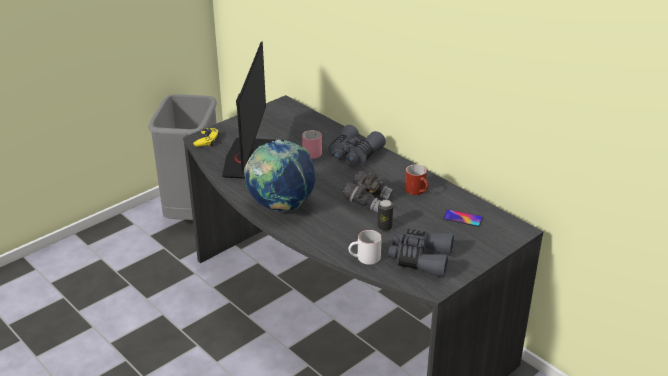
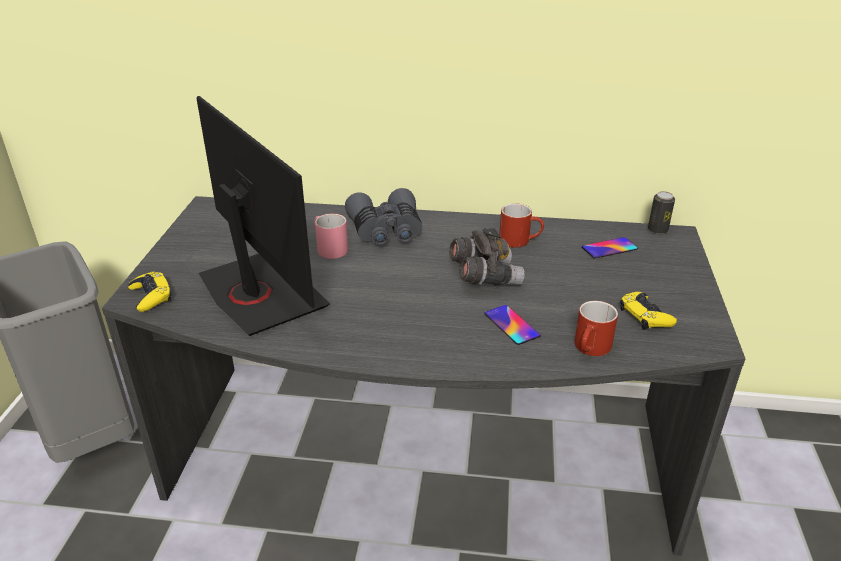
camera: 40 degrees left, 0 degrees up
(281, 206) = (389, 336): globe -> none
(344, 229) = (511, 325): none -> phone
(364, 259) = (591, 349): white mug -> red mug
(384, 227) = (551, 298): can -> can (657, 230)
(420, 259) = (645, 316): grey binoculars -> yellow game controller

